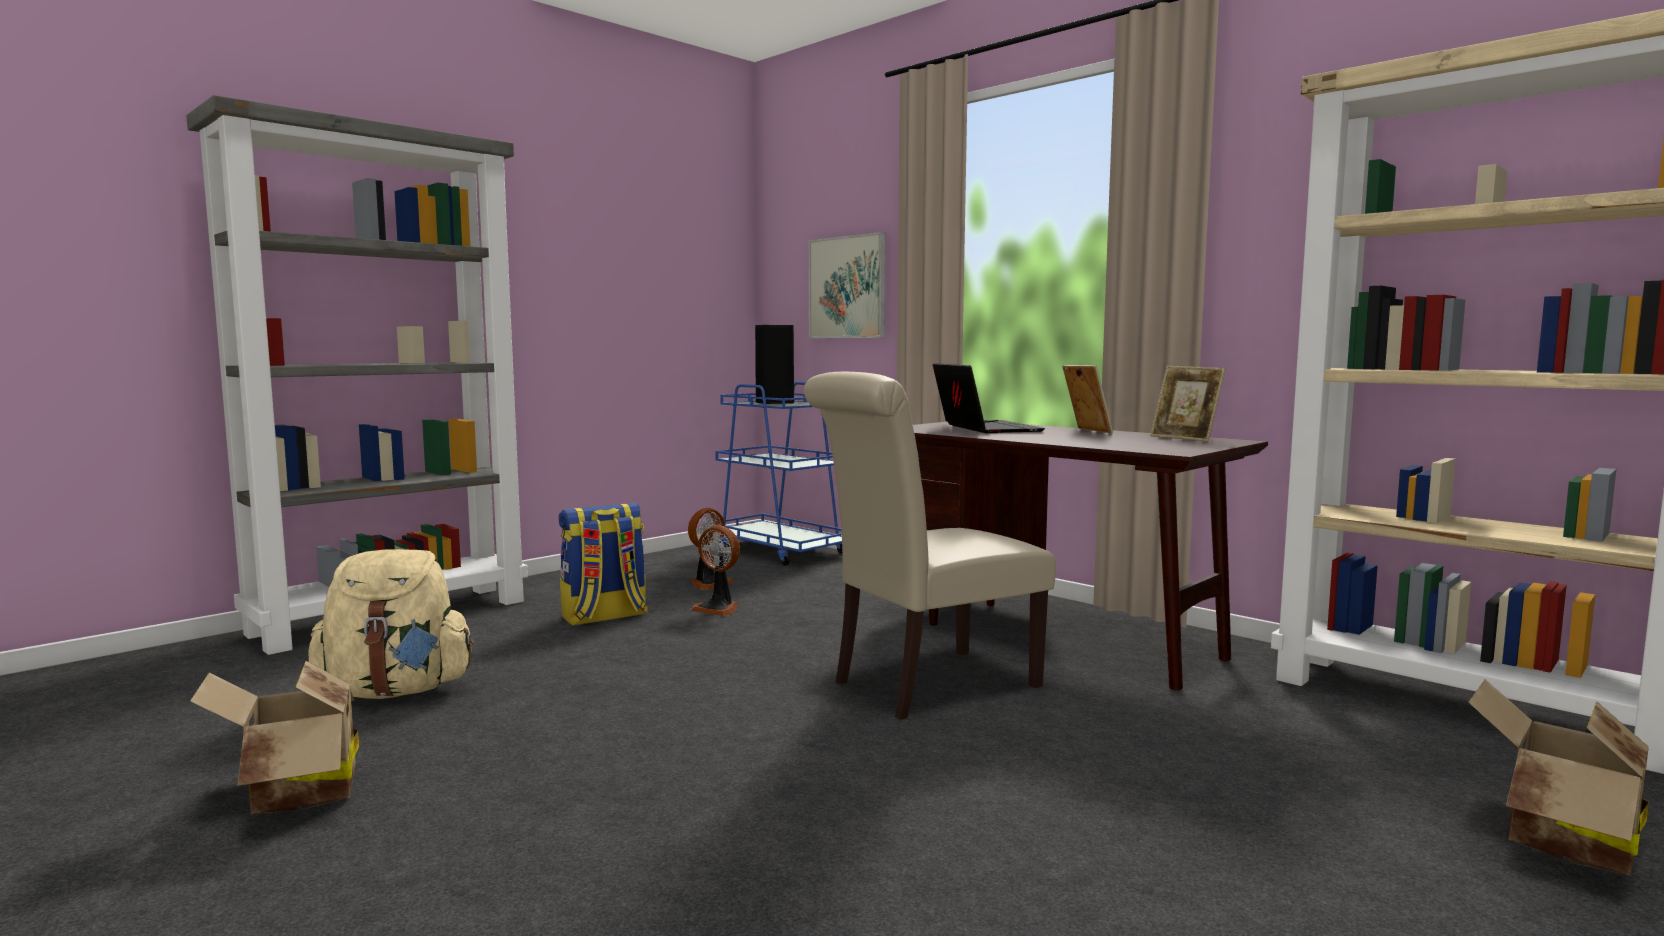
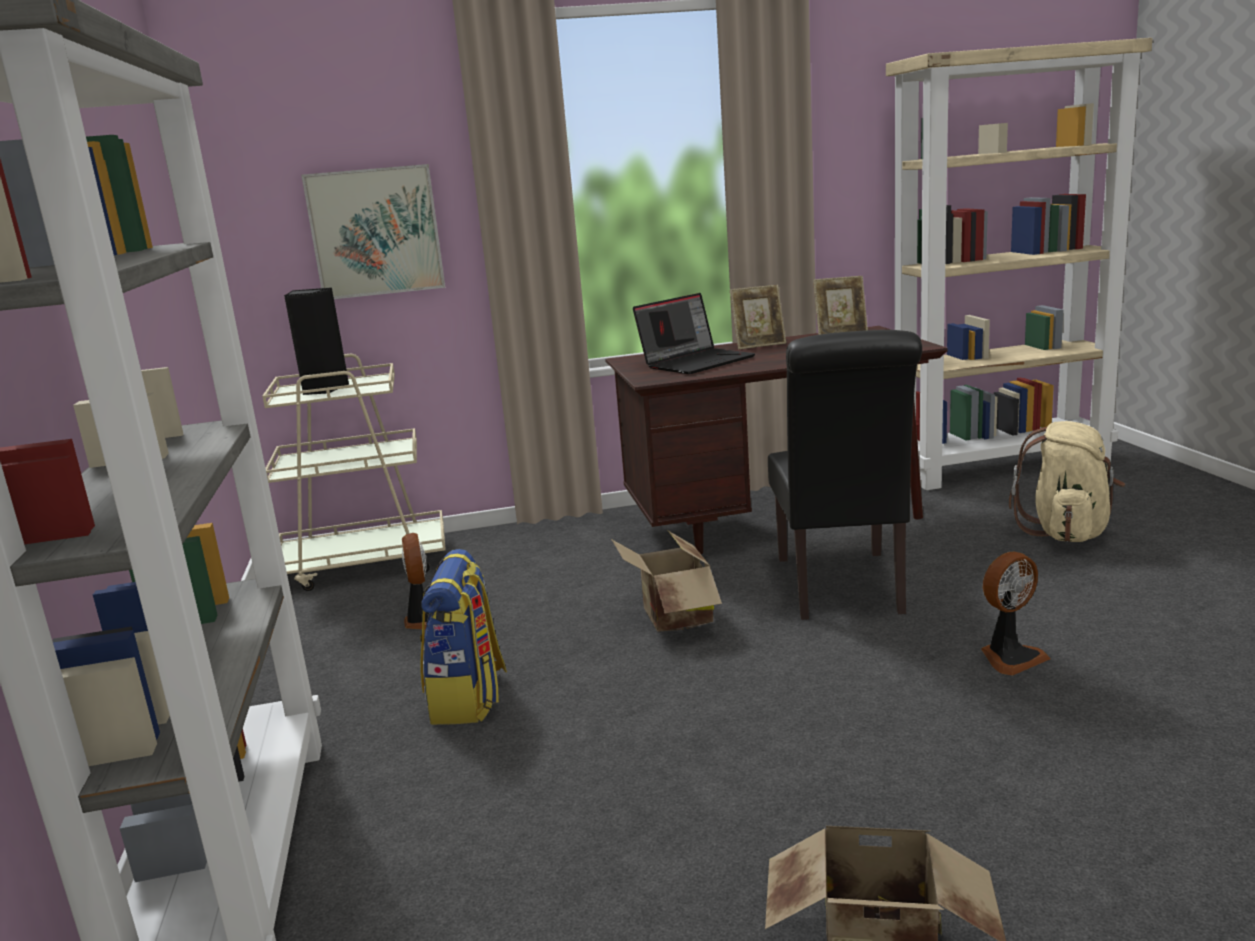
camera: 55 degrees left, 10 degrees up
(397, 691) = (589, 872): beige backpack -> beige backpack (1067, 532)
(718, 608) = (528, 631): fan -> fan (1010, 657)
(780, 551) = (365, 564): blue cart -> beige cart
(925, 685) = (842, 589): beige chair -> black chair
(984, 428) = (696, 362): laptop -> laptop turned 120 degrees clockwise
(1086, 431) = (759, 345): picture frame -> picture frame turned 150 degrees clockwise
(1558, 841) = (1171, 505): cardboard box -> cardboard box (672, 619)

